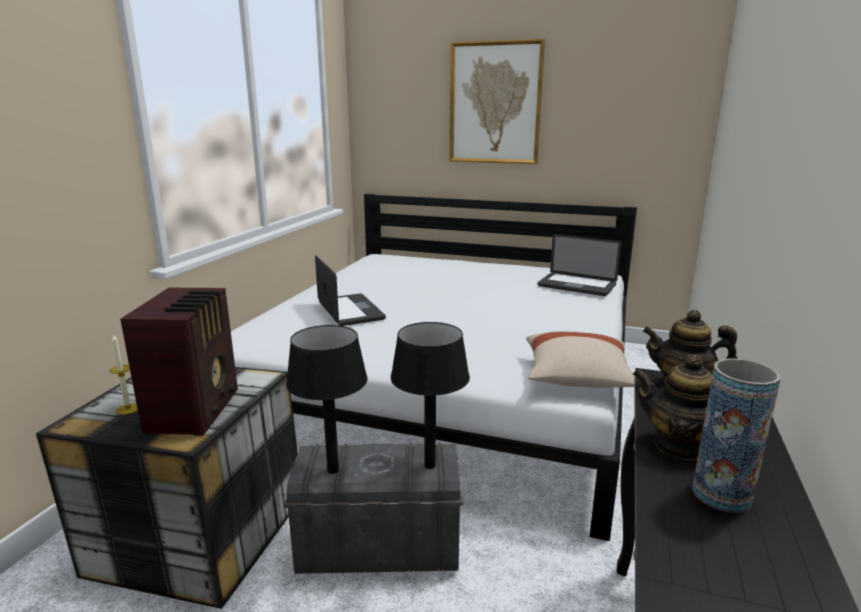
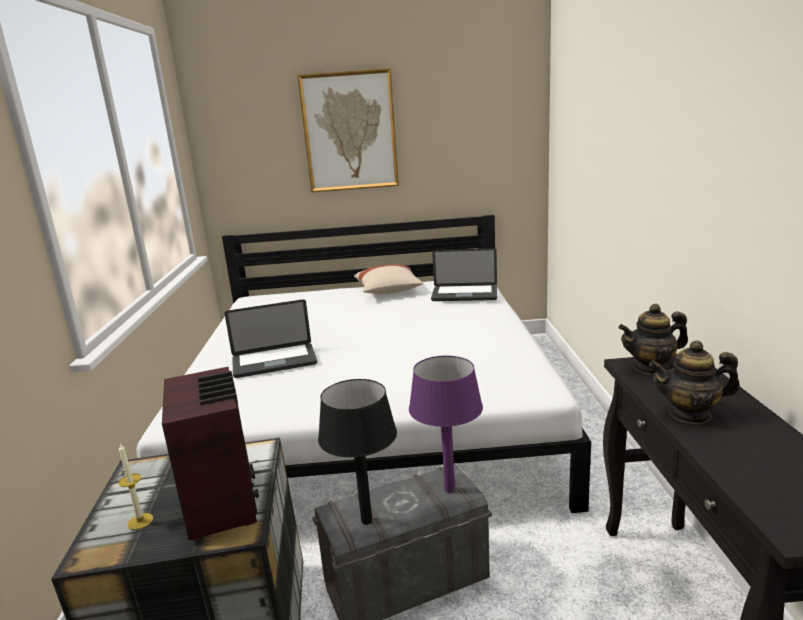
camera: 20 degrees left, 0 degrees up
(350, 311) = (274, 362): laptop -> laptop turned 120 degrees clockwise
(429, 465) = (449, 489): black table lamp -> purple table lamp
(576, 379) = (530, 379): beige pillow -> beige pillow (388, 291)
(721, 494) = (745, 441): vase -> none

